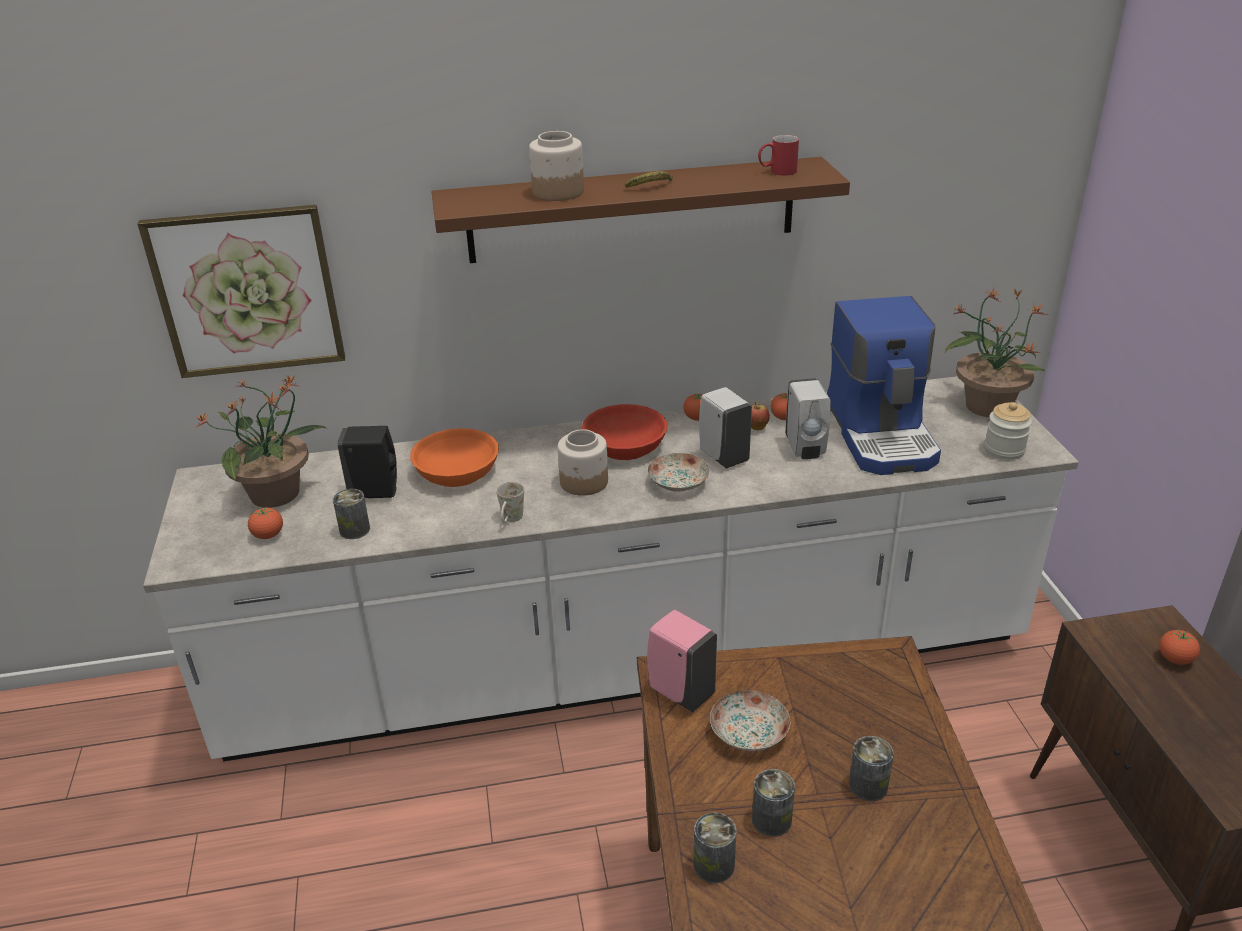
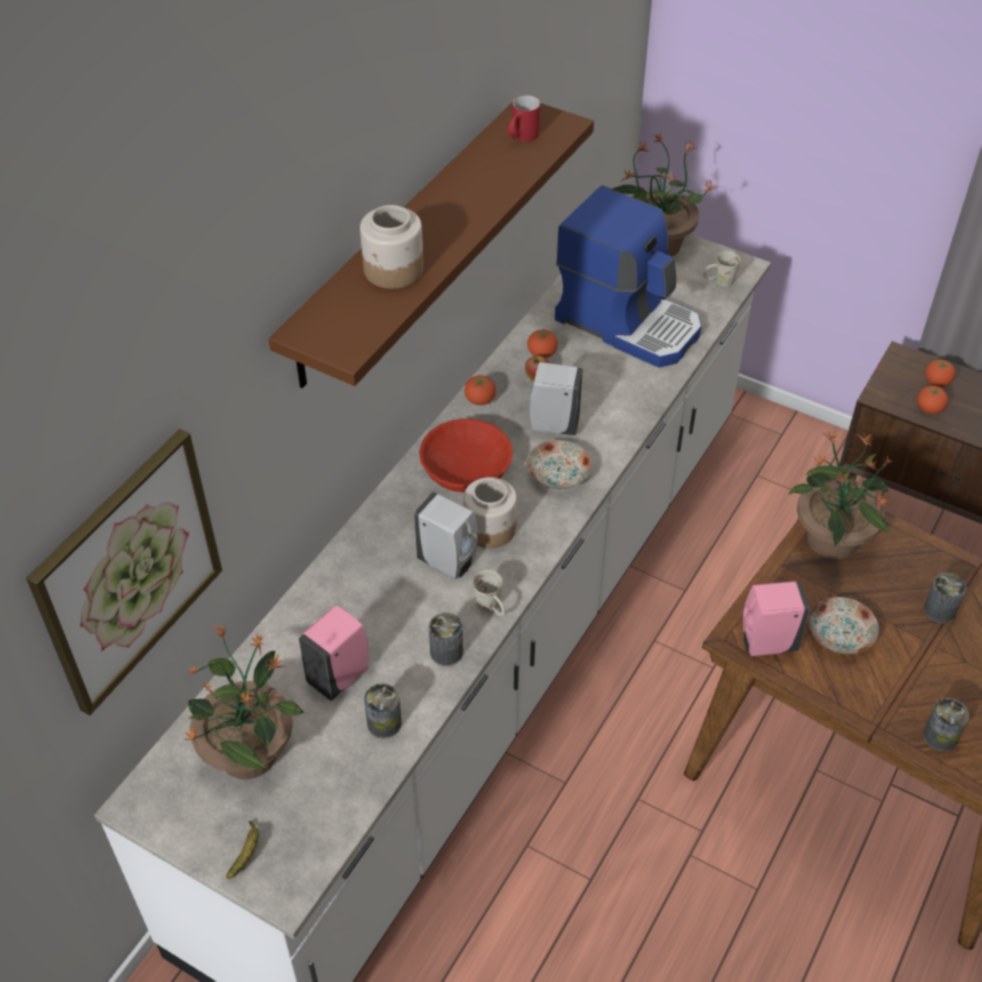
camera: 50 degrees left, 15 degrees up
(268, 535) = (319, 793): tomato -> tomato (929, 409)
(376, 493) = (340, 675): black soap dispenser -> pink soap dispenser
(457, 471) = (372, 600): orange bowl -> none
(651, 187) = (459, 215): banana -> banana (247, 853)
(771, 820) = (927, 680): can -> can (446, 652)
(805, 449) = (597, 374): white soap dispenser -> white soap dispenser (449, 562)
(848, 672) = (831, 541): none -> potted plant
(1004, 449) = (718, 282): jar -> white mug

